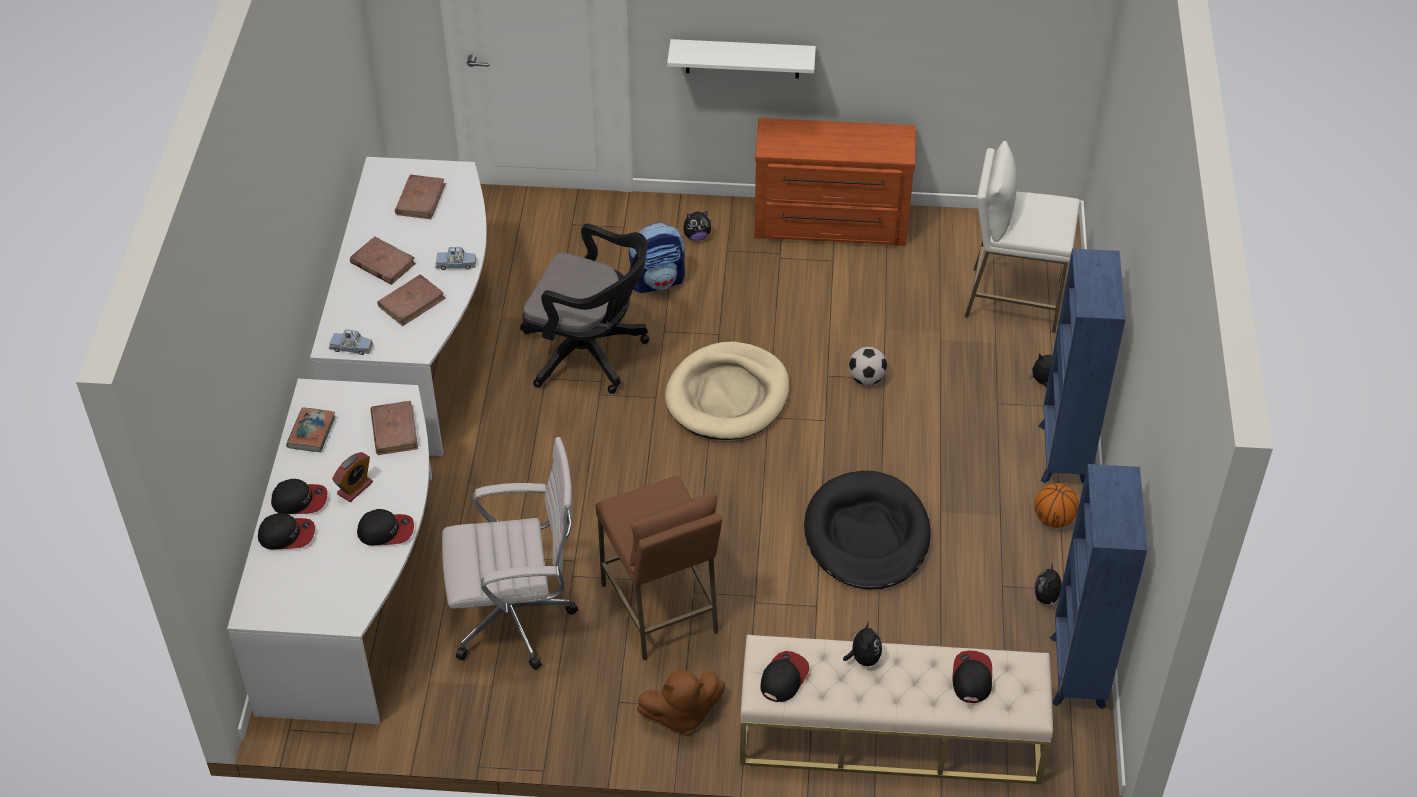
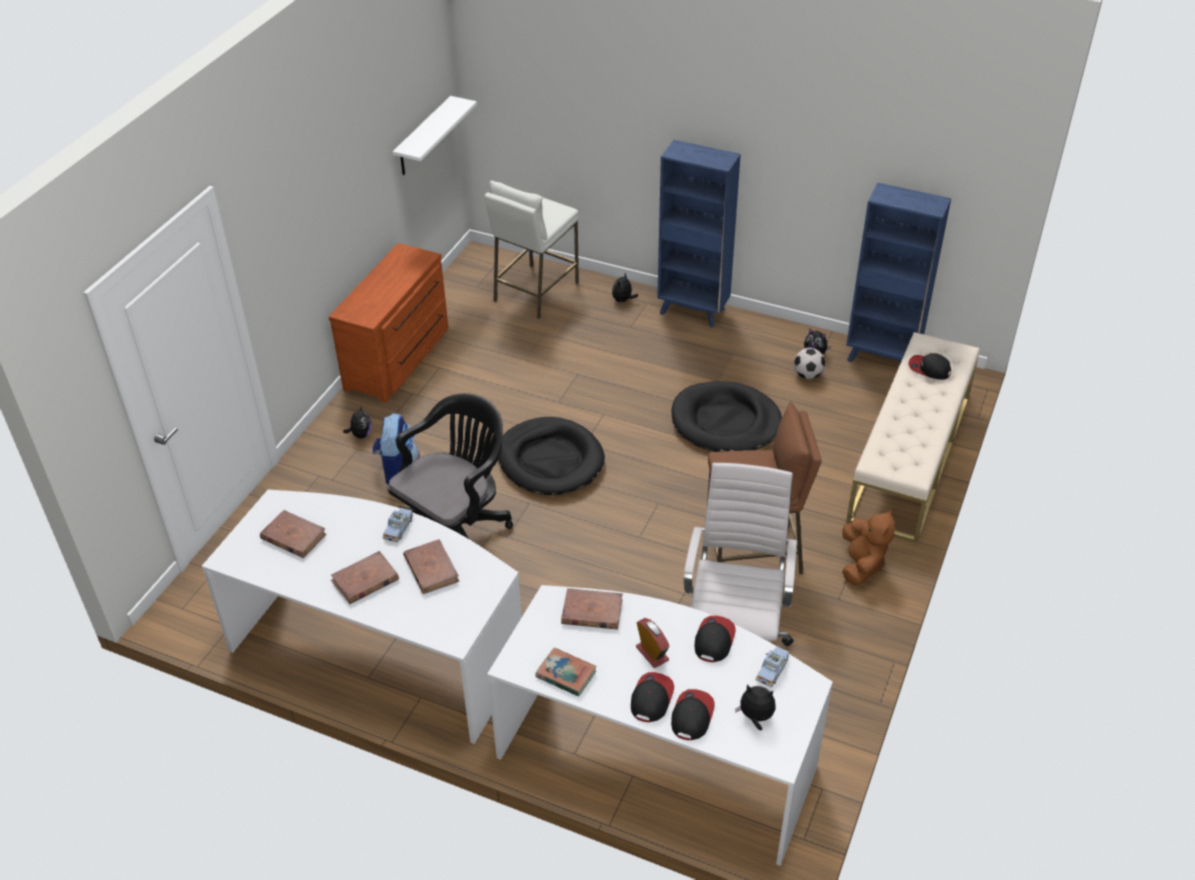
camera: 70 degrees left, 5 degrees down
(351, 347) = (467, 624): blue toy car -> blue toy car (772, 669)
(728, 396) = (550, 460): beige dog bed -> black dog bed
(742, 58) = (308, 272): white shelf -> white shelf (423, 137)
(783, 678) = (905, 458): cap -> none
(863, 658) = (897, 415): plush toy -> plush toy (755, 717)
(866, 378) = (573, 382): football -> football (807, 375)
(1053, 519) = (748, 331): basketball -> none

